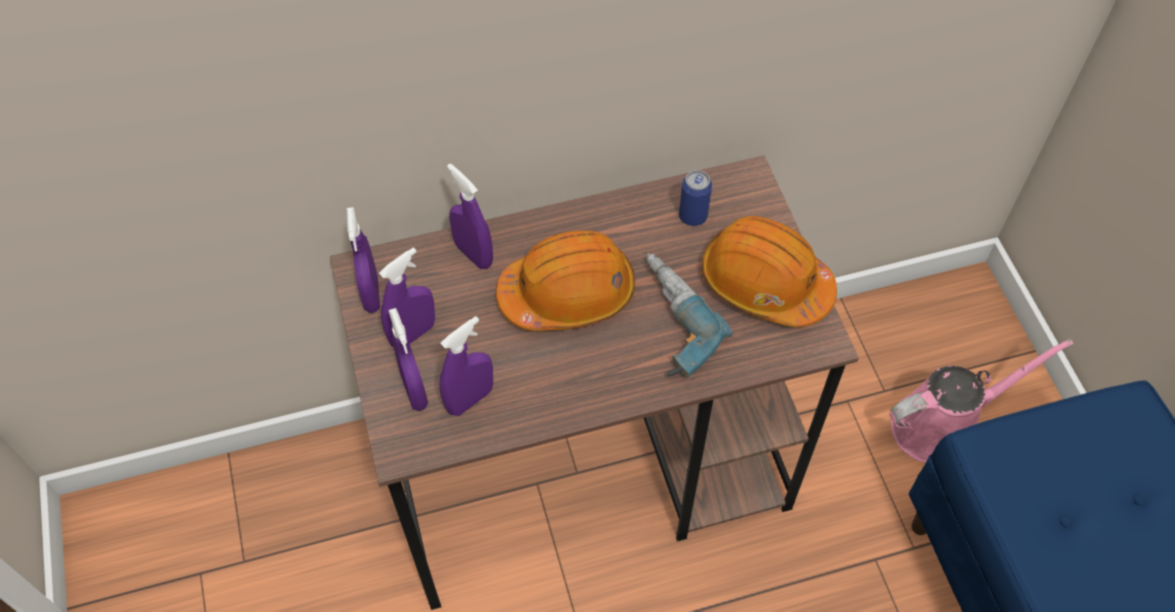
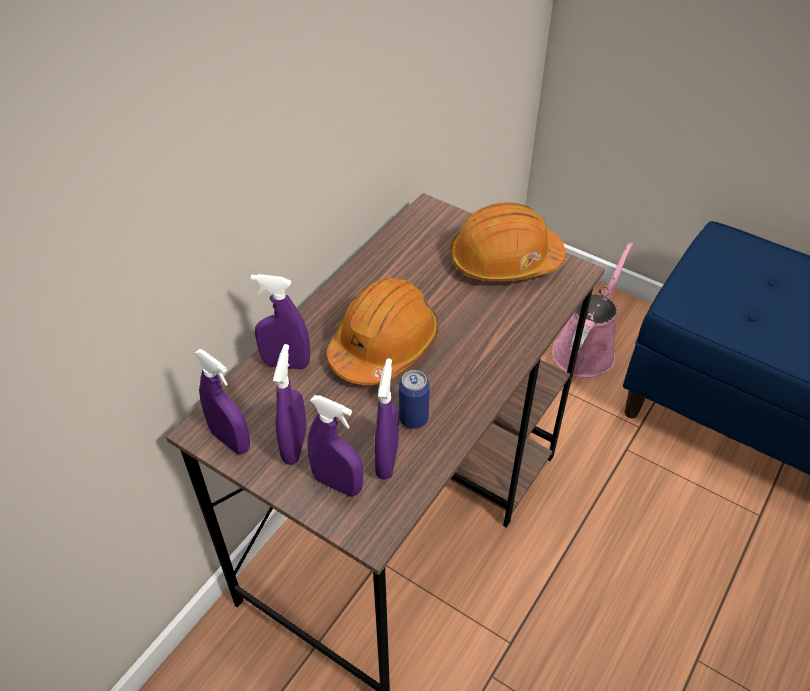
camera: 40 degrees left, 10 degrees down
(666, 322) = (469, 321): power drill -> none
(693, 216) = (416, 250): can -> can (413, 418)

